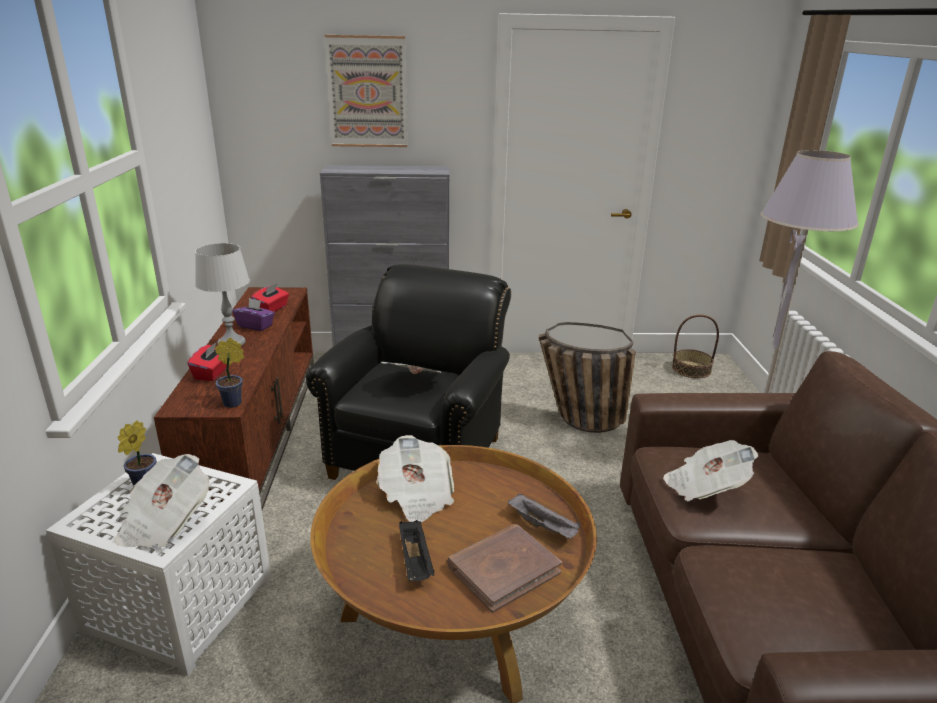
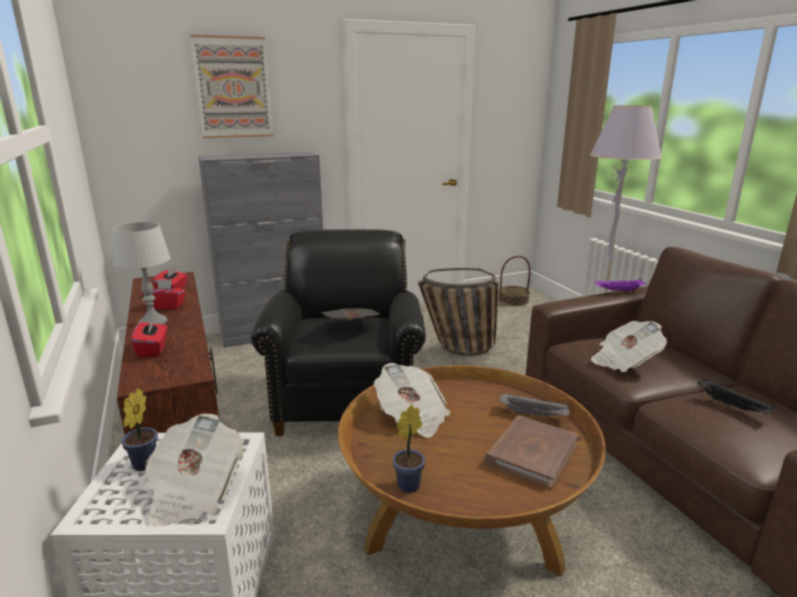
camera: 20 degrees left, 5 degrees down
(235, 403) = (198, 369): potted plant -> potted plant (411, 484)
(255, 326) = (167, 306): purple tissue box -> red tissue box
(416, 562) = (455, 467): black tray -> black tray (733, 407)
(758, 395) = (618, 292): none -> purple tray

